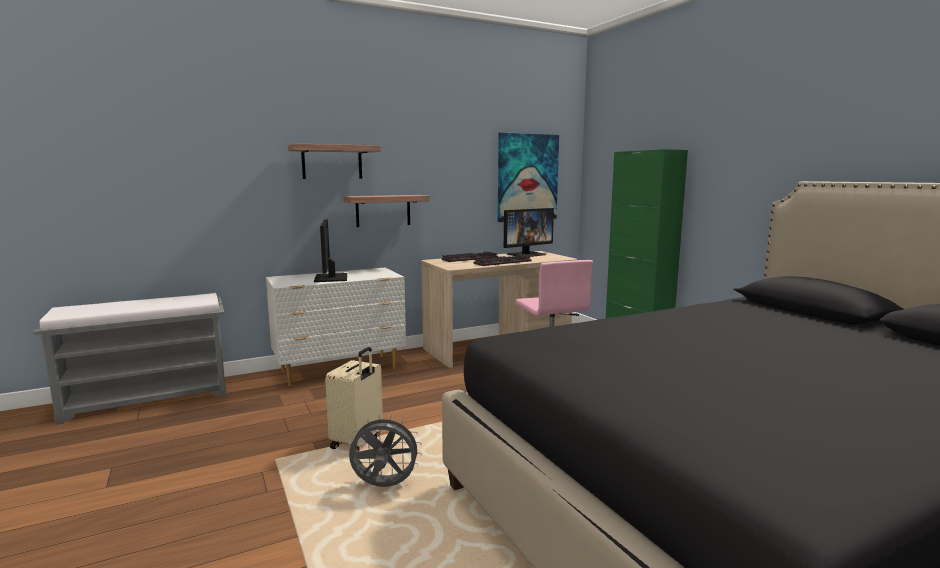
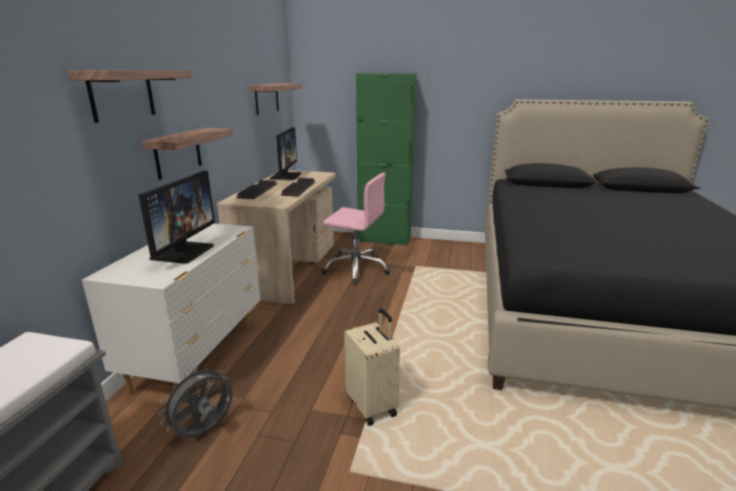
camera: 50 degrees left, 10 degrees up
(331, 278) = (183, 252): monitor -> monitor turned 105 degrees counterclockwise
(384, 486) = (465, 421): grey fan -> grey fan (204, 432)
(527, 177) = (266, 98): picture -> shelf

